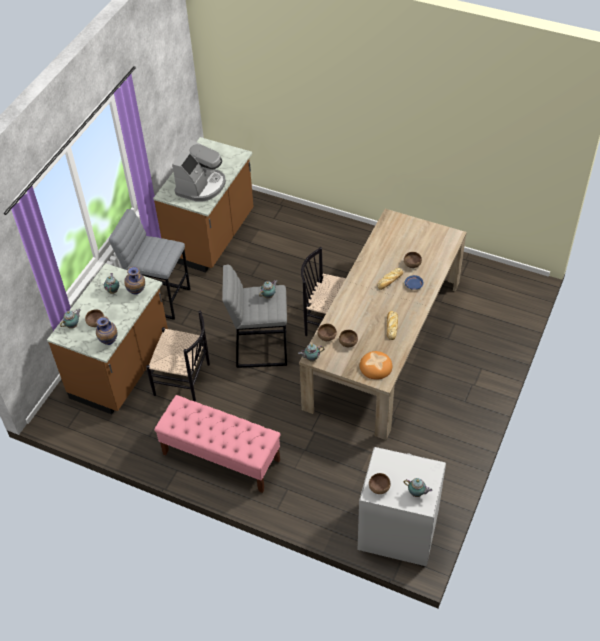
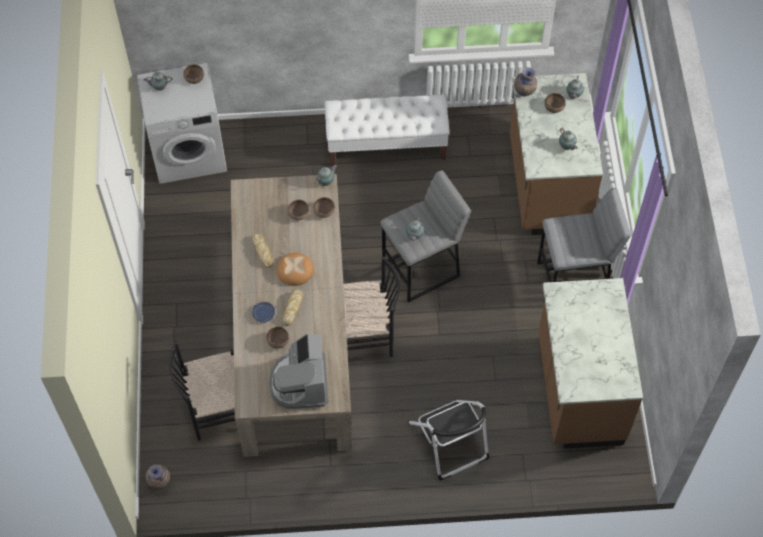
camera: 150 degrees right, 10 degrees up
(137, 293) = (540, 155): vase -> vase (160, 484)
(184, 380) = (475, 201): black chair -> black chair (215, 408)
(201, 186) = (580, 319): coffee machine -> coffee machine (300, 383)
(220, 457) = (387, 145): pink bench -> white bench
(316, 240) = (449, 443): none -> step ladder
(375, 367) = (257, 200): bread -> bread (295, 270)

